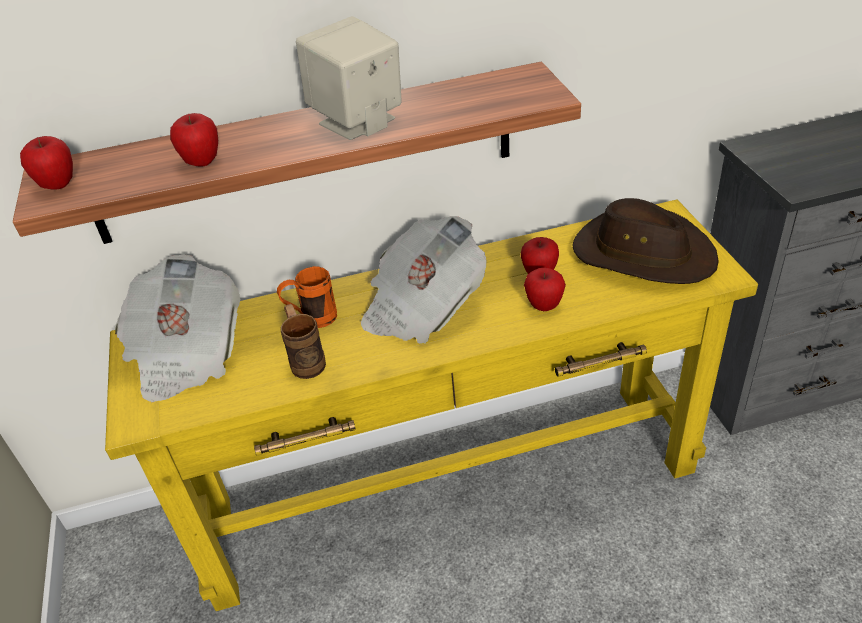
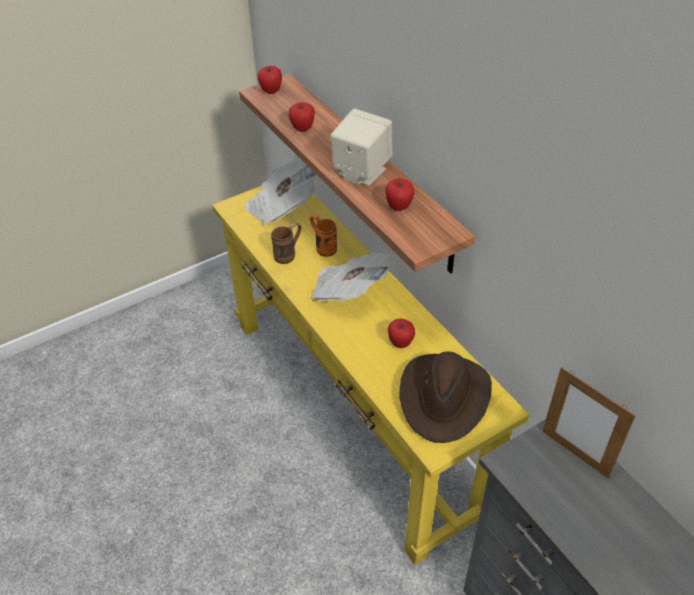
camera: 70 degrees right, 5 degrees up
(544, 306) = (367, 351): apple -> apple (399, 207)
(784, 145) = (574, 454): none -> picture frame

